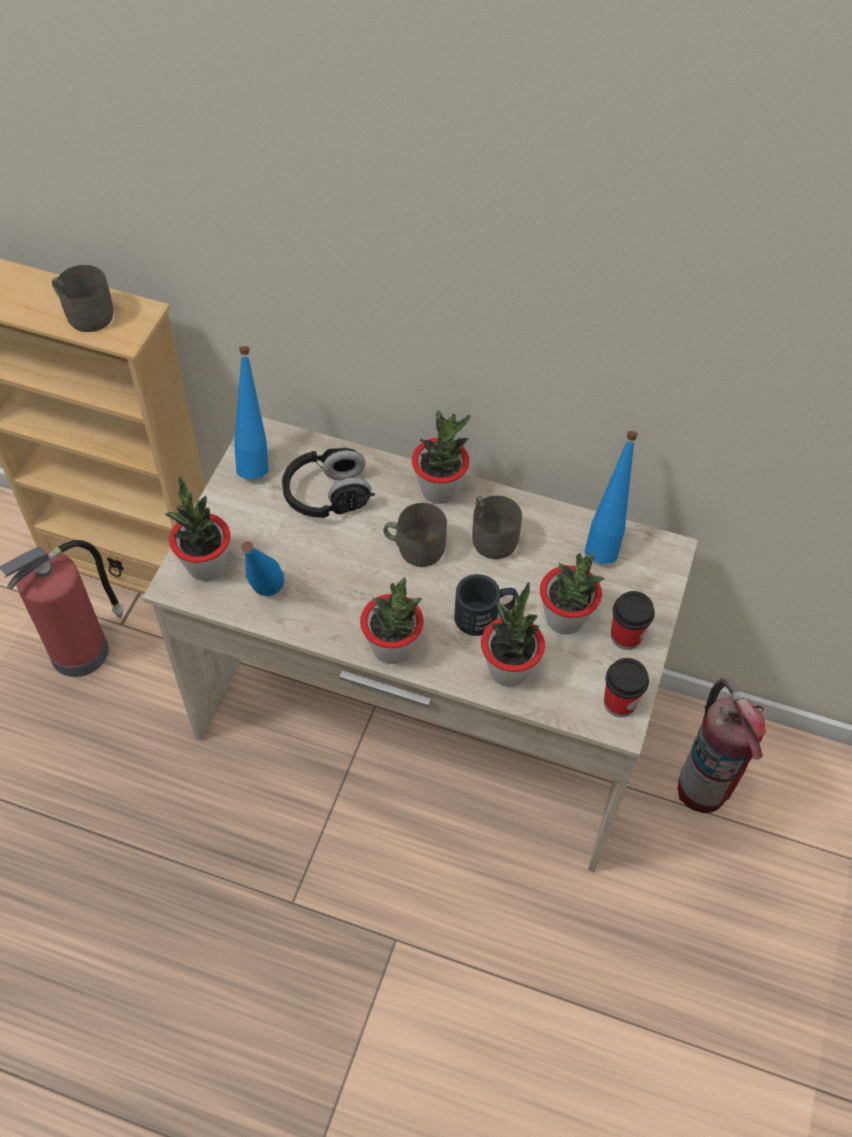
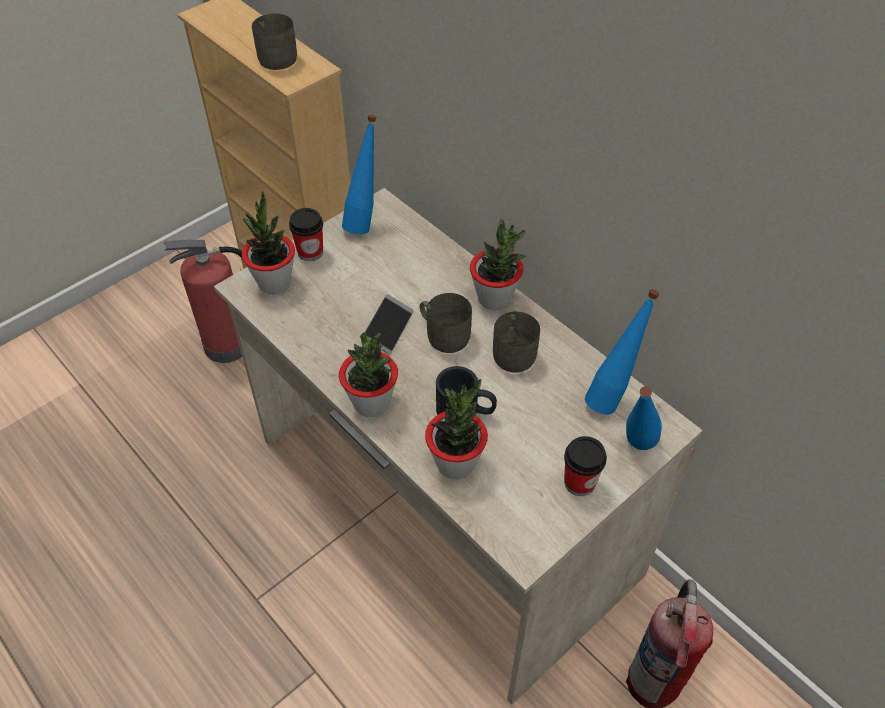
camera: 30 degrees right, 5 degrees down
(265, 600) = (299, 325): blue bottle -> blue bottle (634, 451)
(328, 496) = (401, 269): black headphones -> none
(357, 565) = (388, 328): none -> phone
(565, 619) = (533, 444): potted plant -> none
(619, 703) = (536, 536): cup -> cup (310, 252)

